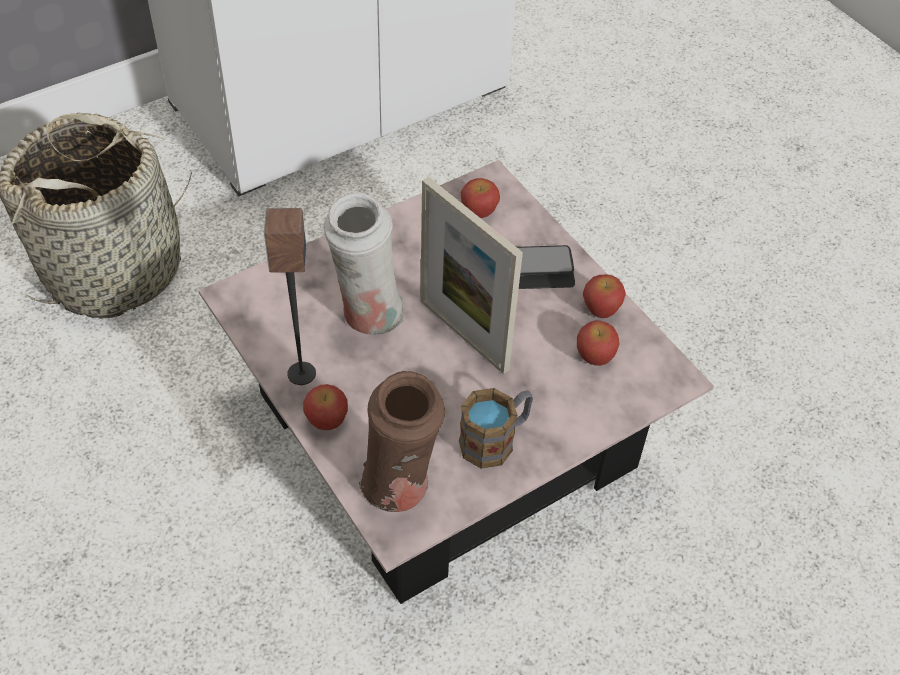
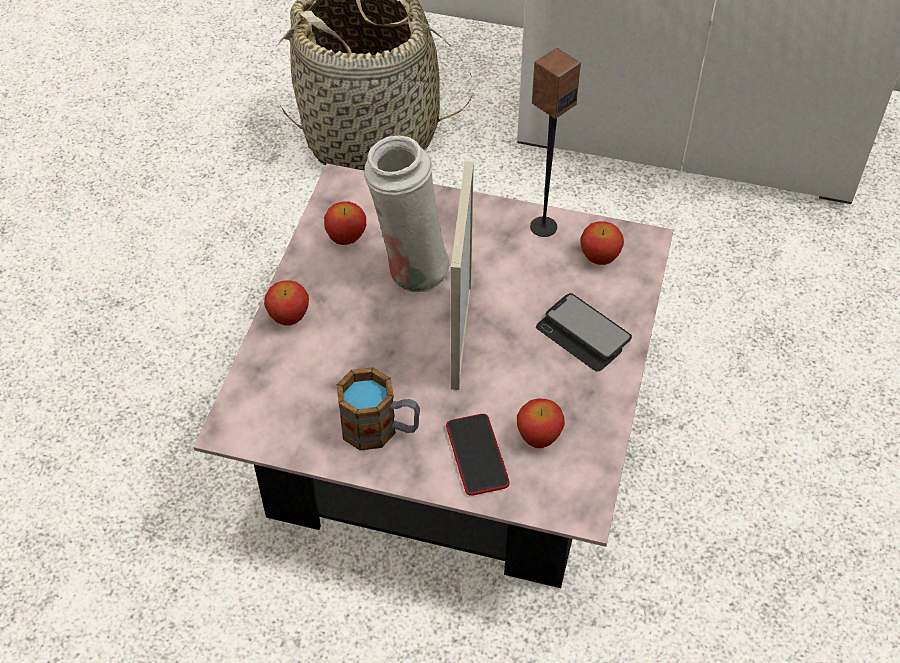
camera: 50 degrees right, 0 degrees up
(301, 373) = (315, 271): speaker -> speaker (543, 226)
(401, 489) = (272, 404): brown vase -> none
(575, 401) = (477, 455): none -> phone
(601, 309) = (595, 406): apple -> apple (346, 237)

